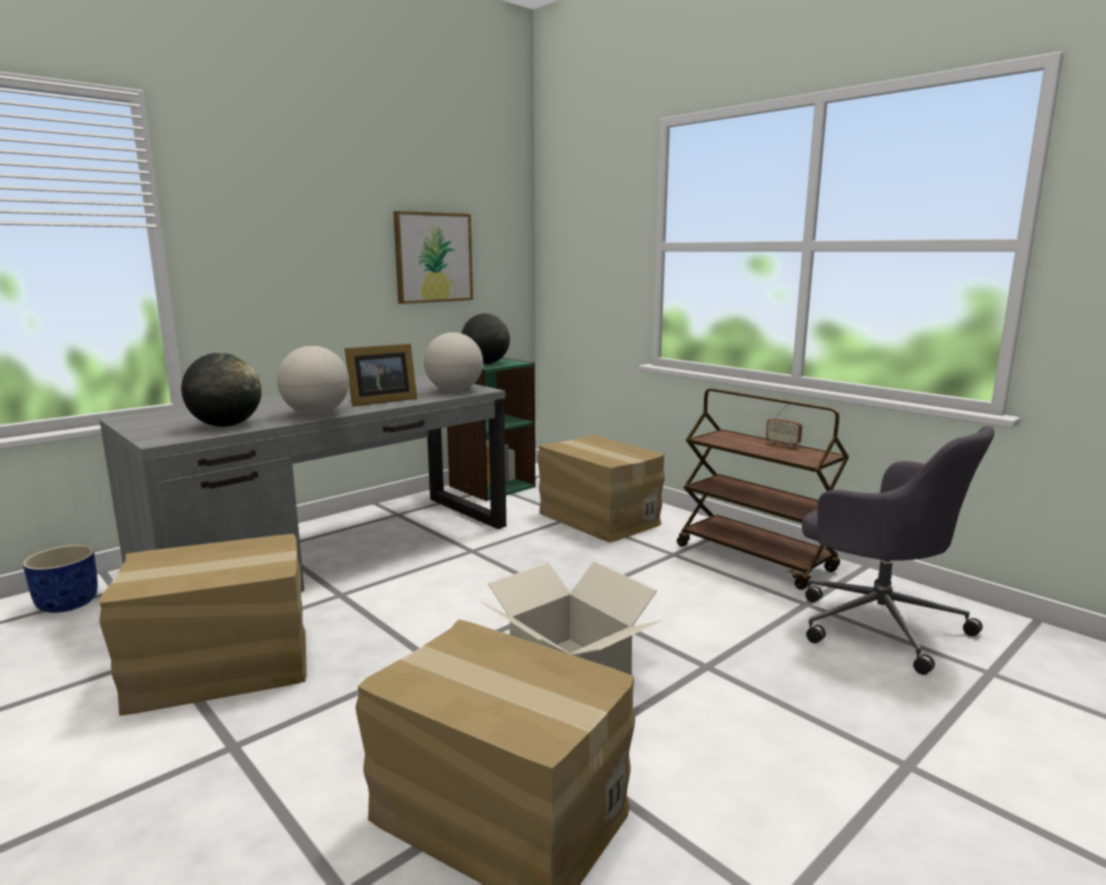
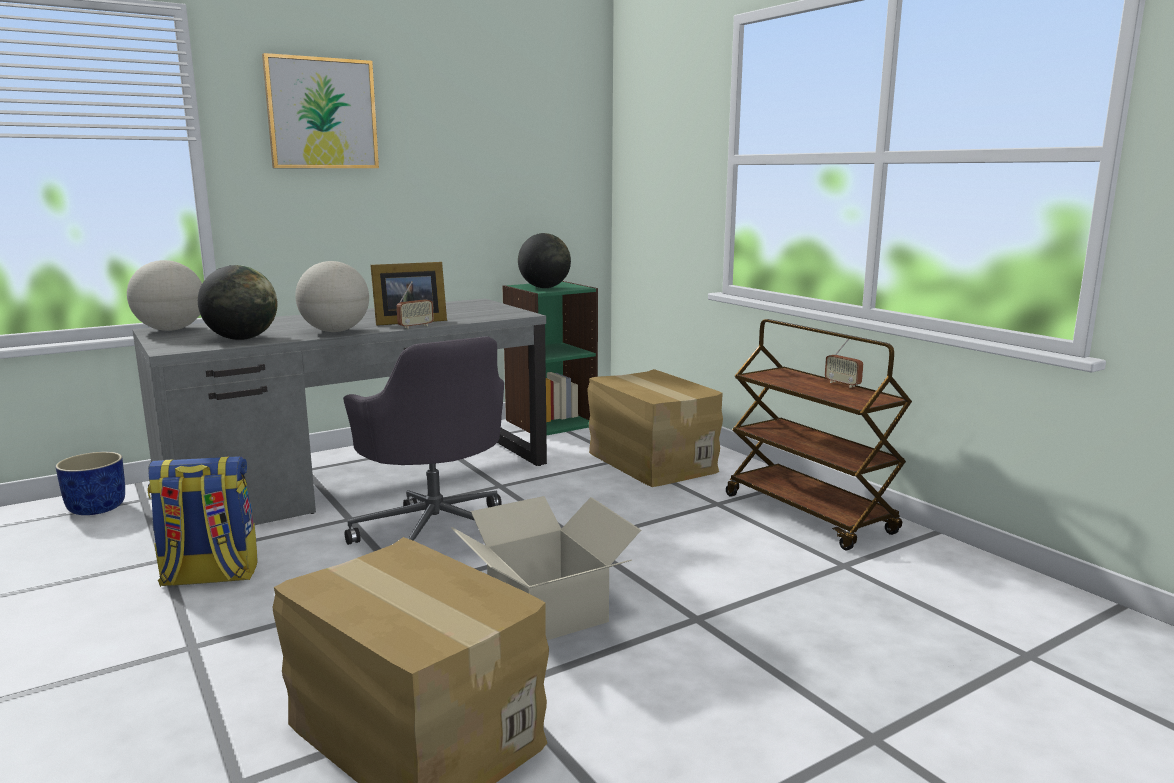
camera: 10 degrees right, 0 degrees up
(220, 668) = (209, 576): cardboard box -> backpack
(392, 406) = (415, 326): none -> radio
(433, 257) = (492, 172): picture -> picture (322, 113)
(454, 391) = (492, 314): globe -> globe (171, 330)
(877, 623) = (918, 592): grey office chair -> grey office chair (436, 534)

